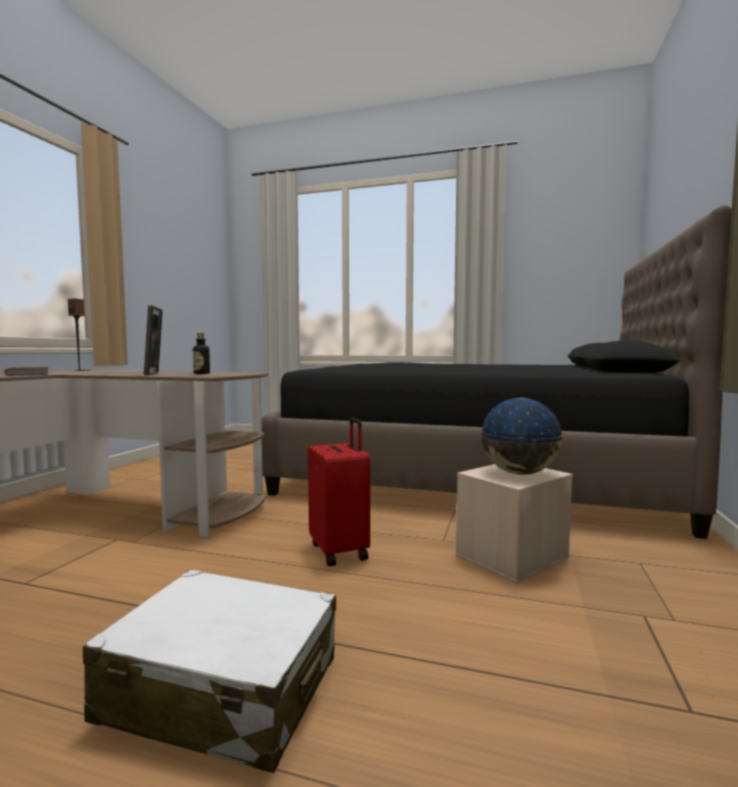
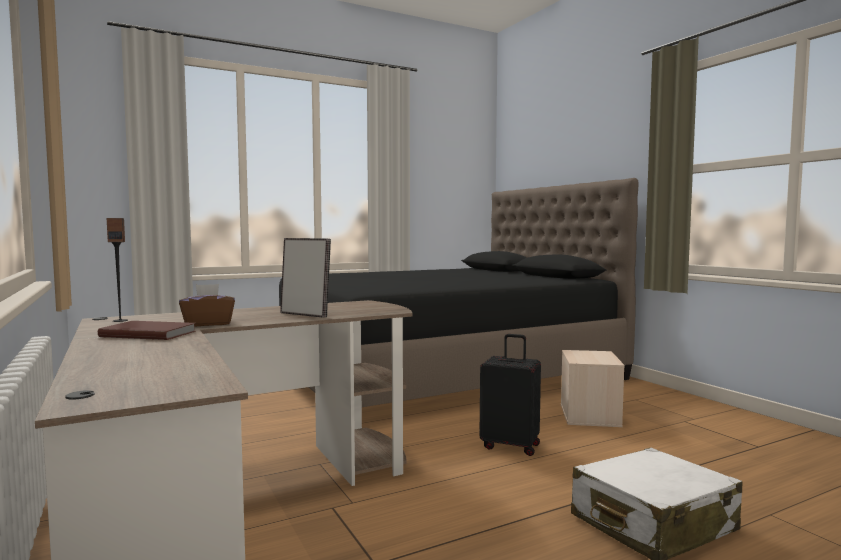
camera: 45 degrees left, 0 degrees up
(83, 373) = (208, 324): none -> brown tissue box
(201, 373) = (339, 308): bottle -> none
(340, 551) = (511, 446): red suitcase -> black suitcase
(519, 473) = (594, 356): globe -> none

